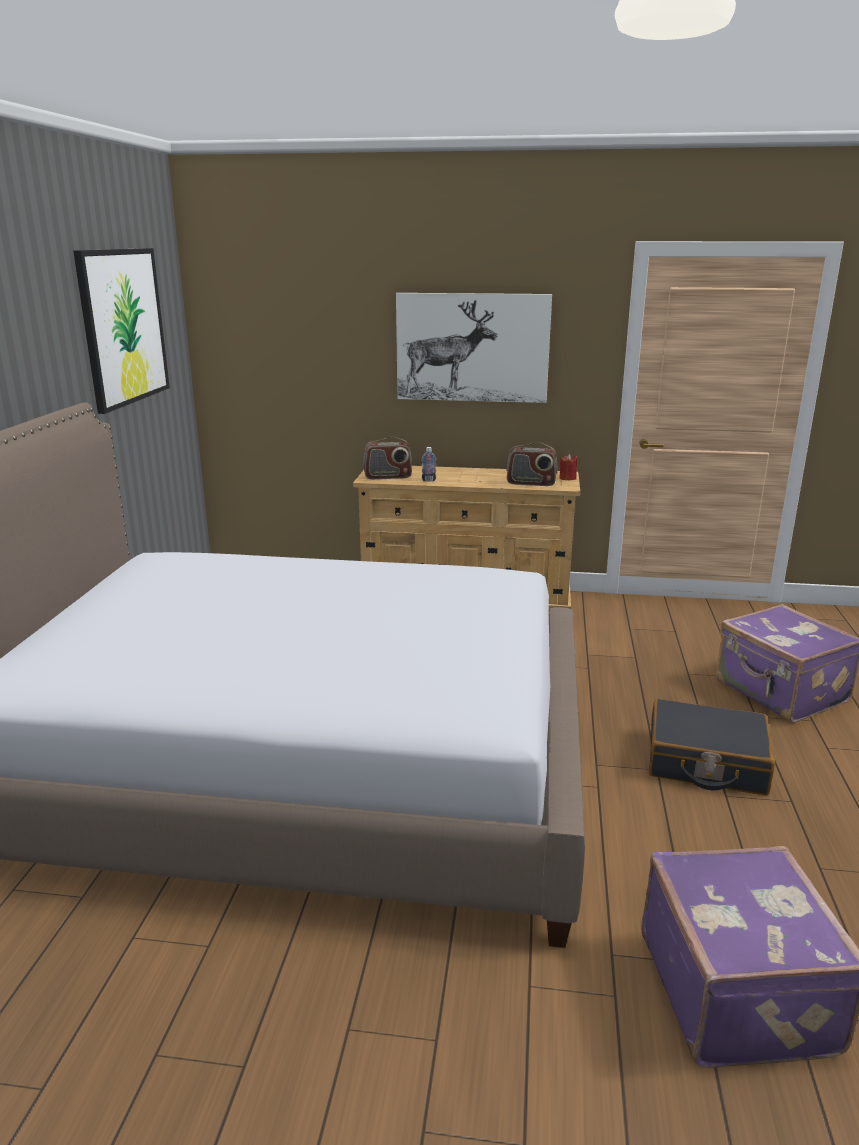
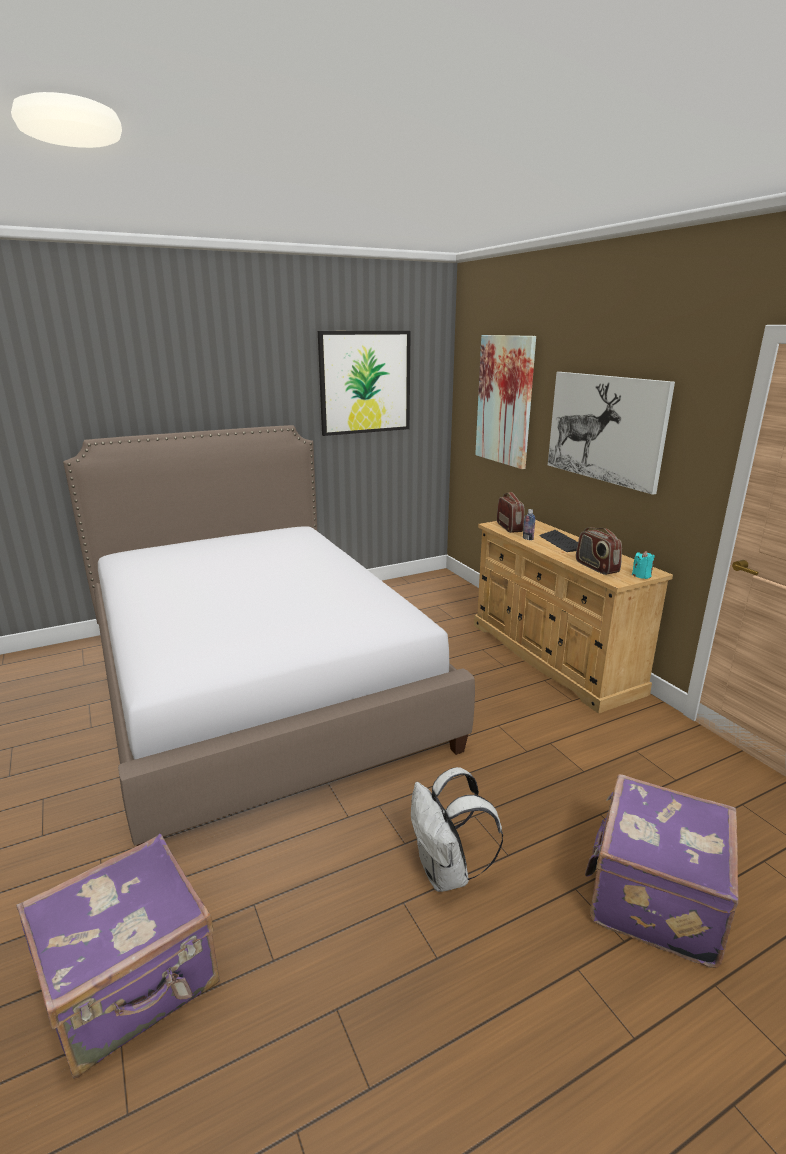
camera: 55 degrees right, 0 degrees up
(304, 333) = (505, 400): none -> picture
(388, 477) = (509, 527): radio -> radio turned 150 degrees counterclockwise
(458, 475) = (561, 542): none -> keyboard
(567, 478) = (641, 575): red candle -> turquoise candle
(706, 762) = (447, 872): black suitcase -> white backpack

